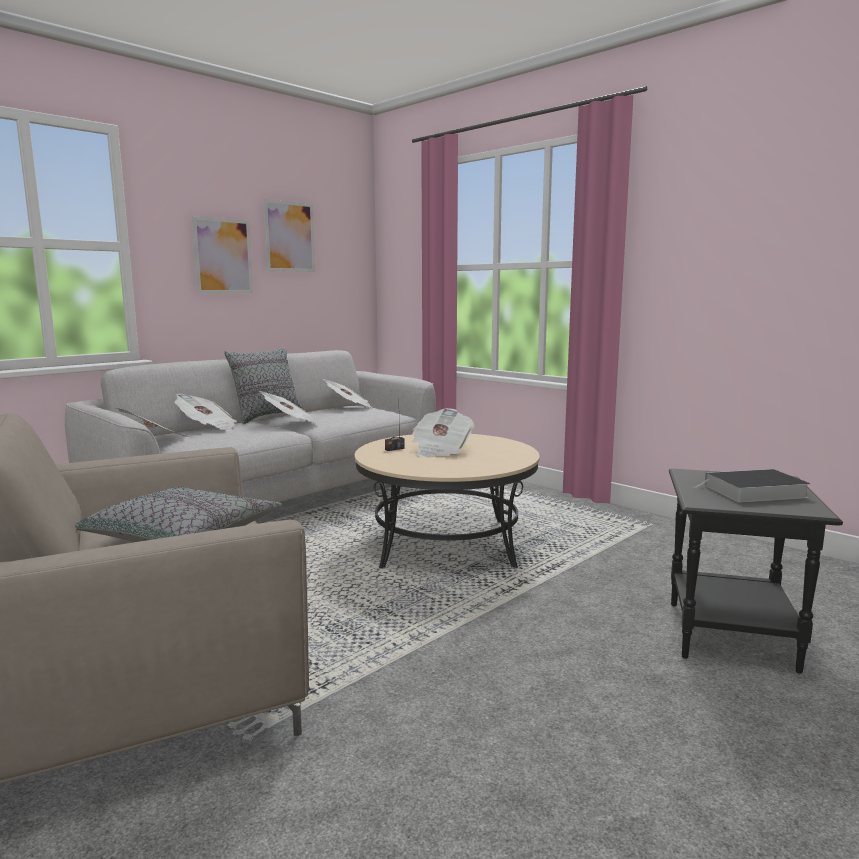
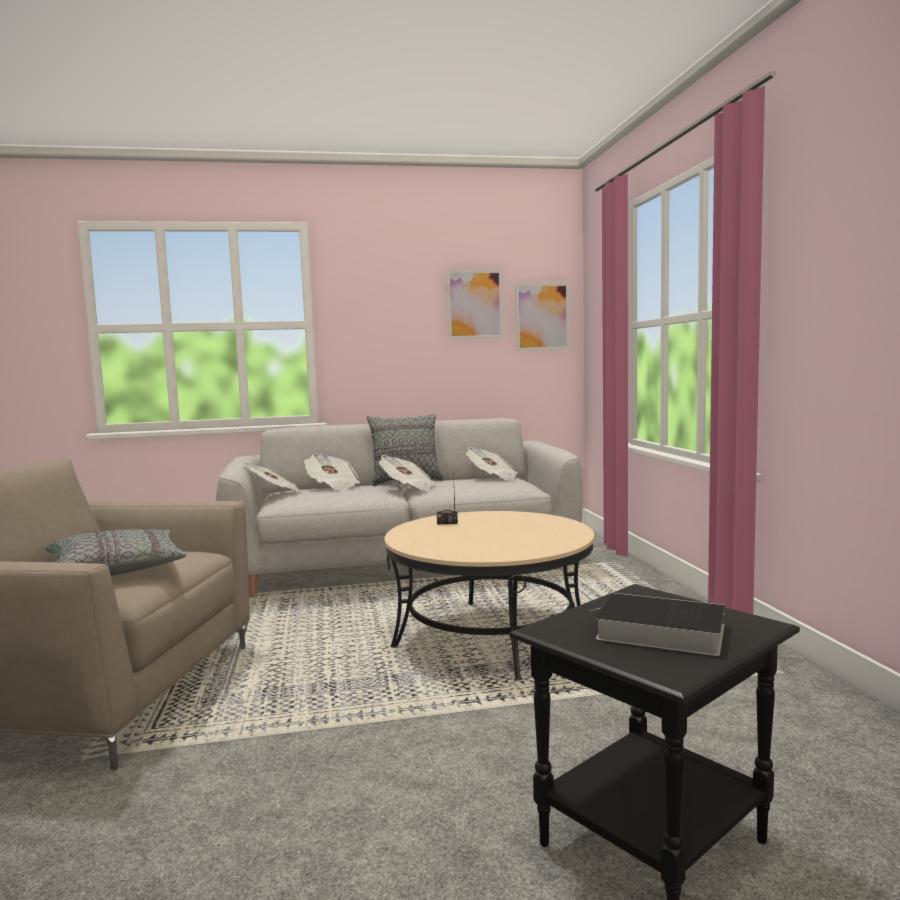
camera: 35 degrees right, 5 degrees down
(223, 256) = (402, 327): picture -> picture (542, 316)
(440, 450) = (485, 530): newspaper -> none

